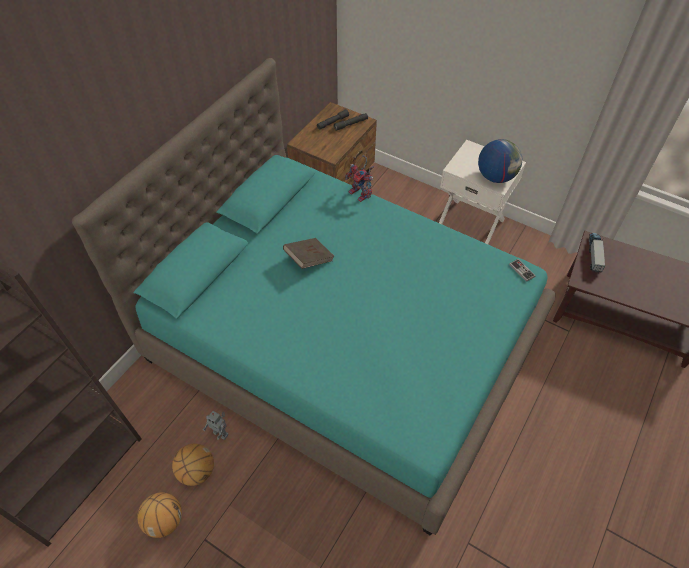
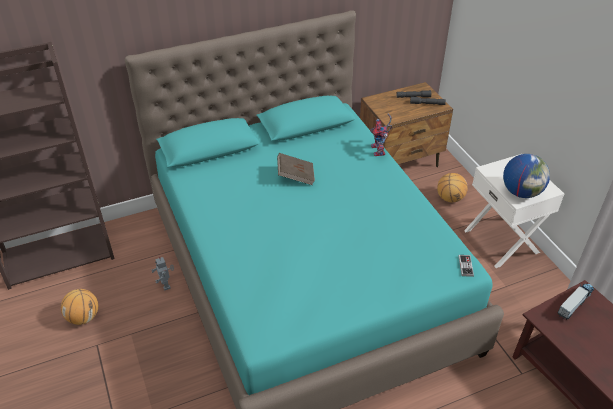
camera: 35 degrees right, 10 degrees down
(196, 471) = (129, 299): basketball -> basketball (450, 198)

